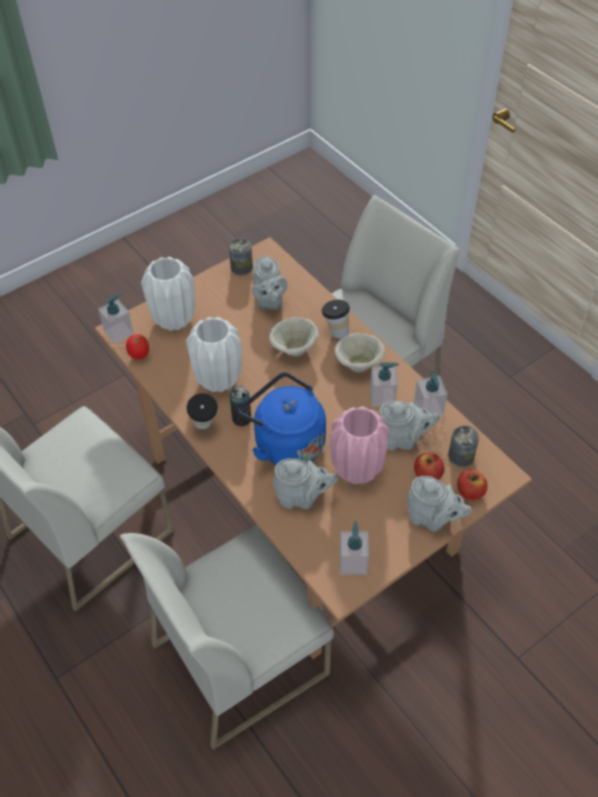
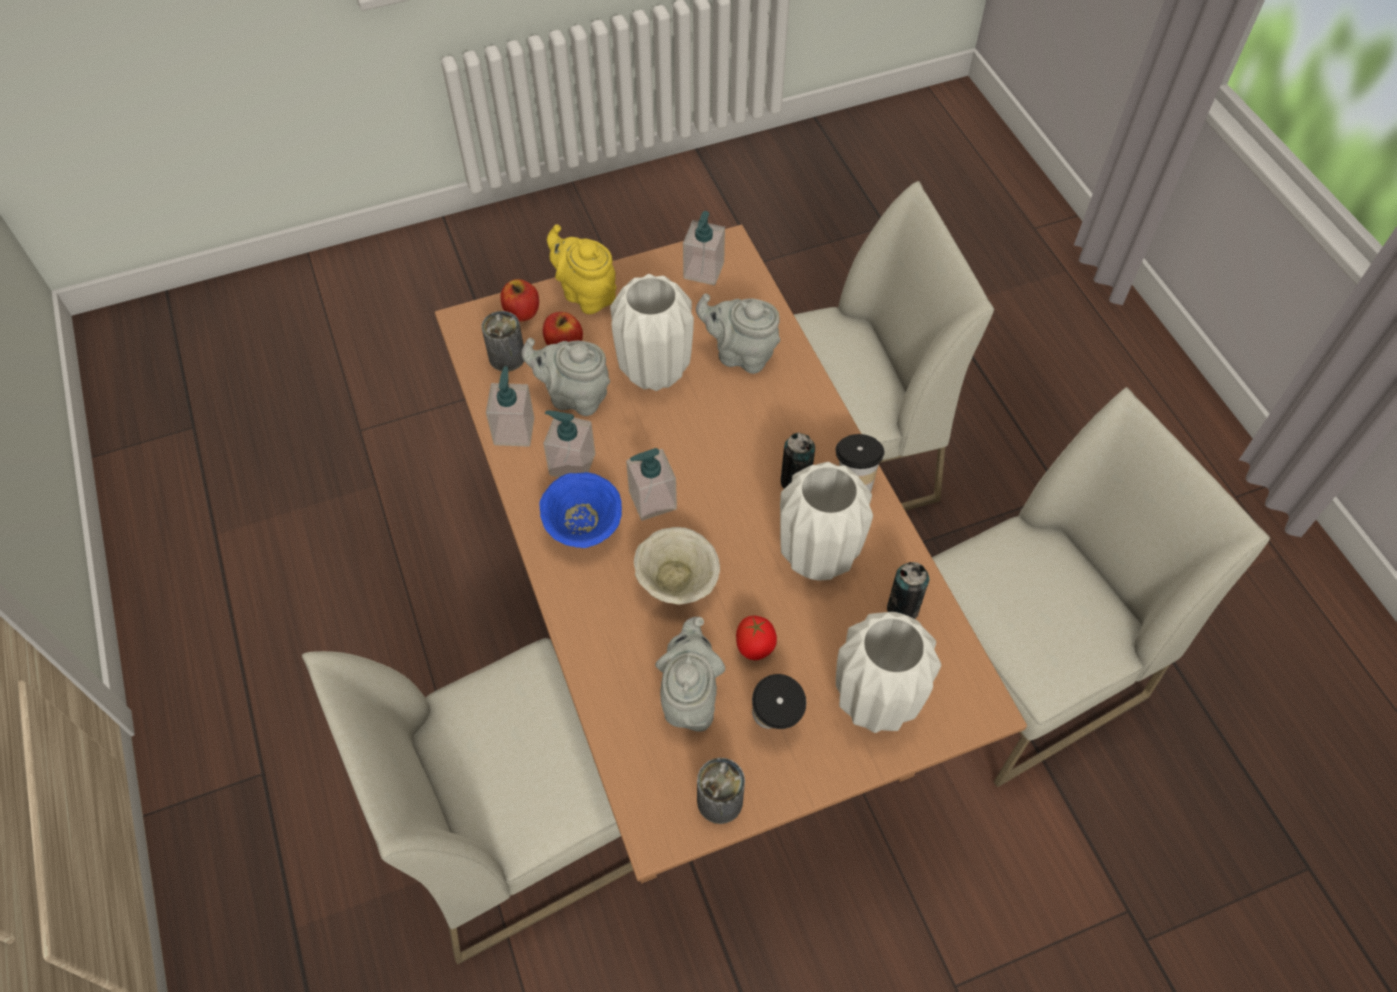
camera: 165 degrees left, 5 degrees up
(119, 332) = (981, 699): soap dispenser -> soap dispenser (652, 500)
(139, 355) = (946, 638): tomato -> tomato (755, 648)
(165, 365) = (902, 608): none -> can
(285, 442) = (740, 431): blue kettle -> none
(335, 331) = (594, 601): cup -> cup (774, 723)
(356, 470) = (655, 372): pink vase -> white vase
(358, 365) = (584, 527): beige bowl -> blue bowl
(432, 518) = (586, 294): grey teapot -> yellow teapot

